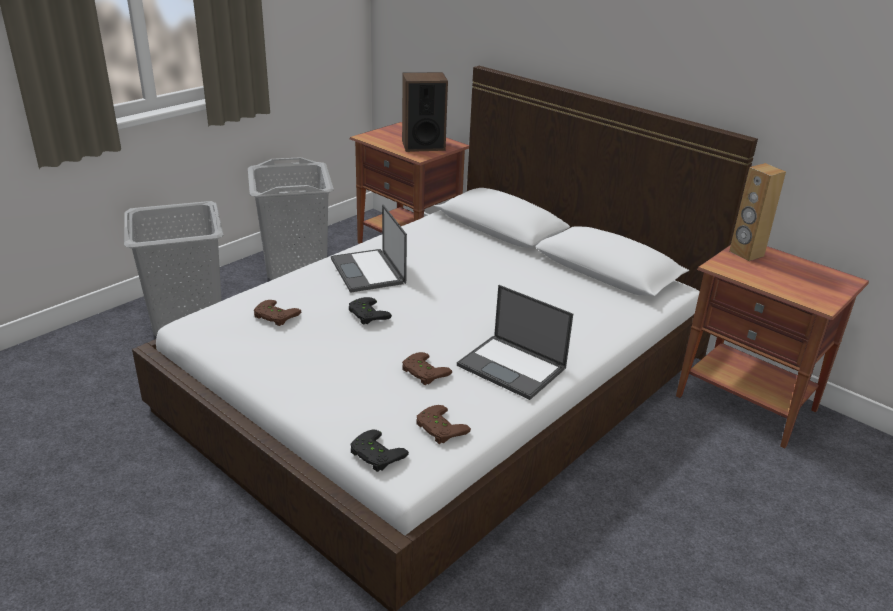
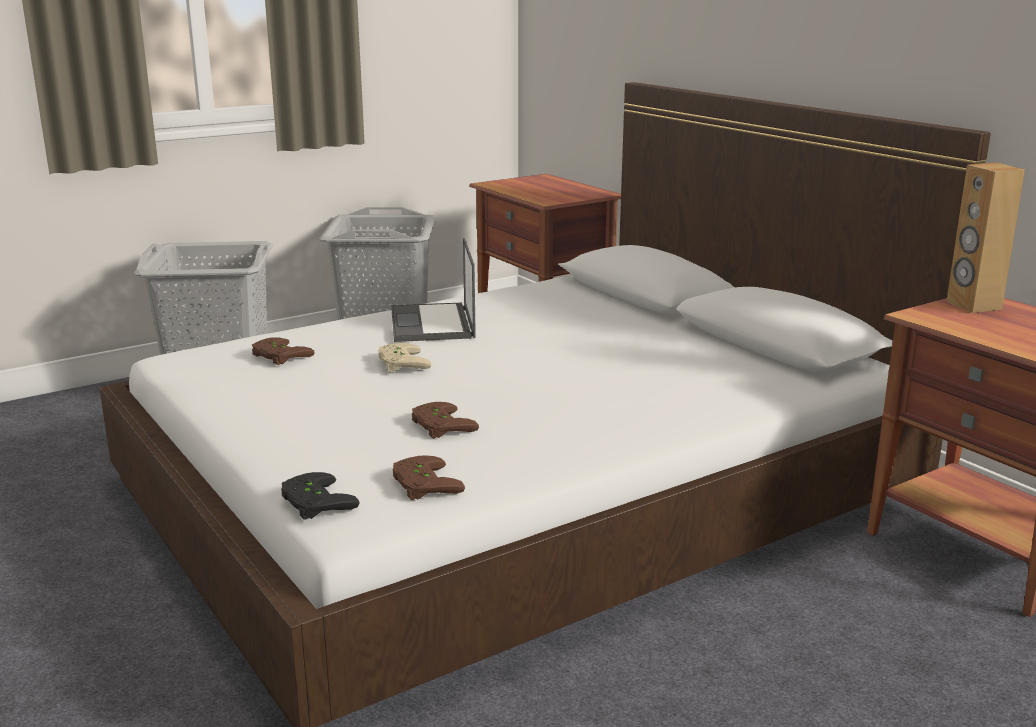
camera: 15 degrees right, 10 degrees down
(366, 314) = (399, 362): black game controller -> beige game controller
(423, 145) = (560, 193): speaker -> none
(513, 367) = (571, 430): laptop -> none

